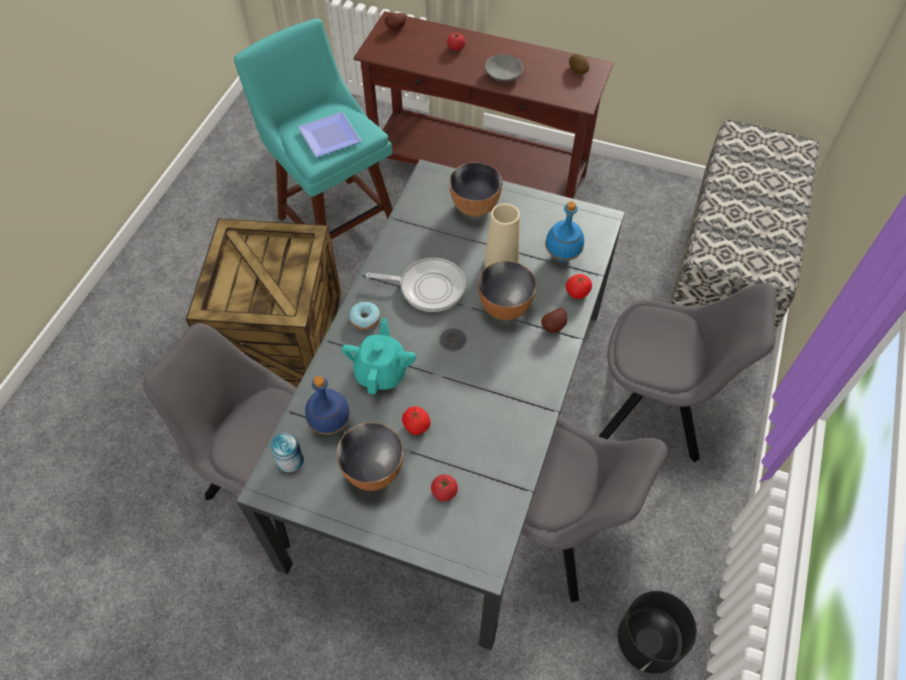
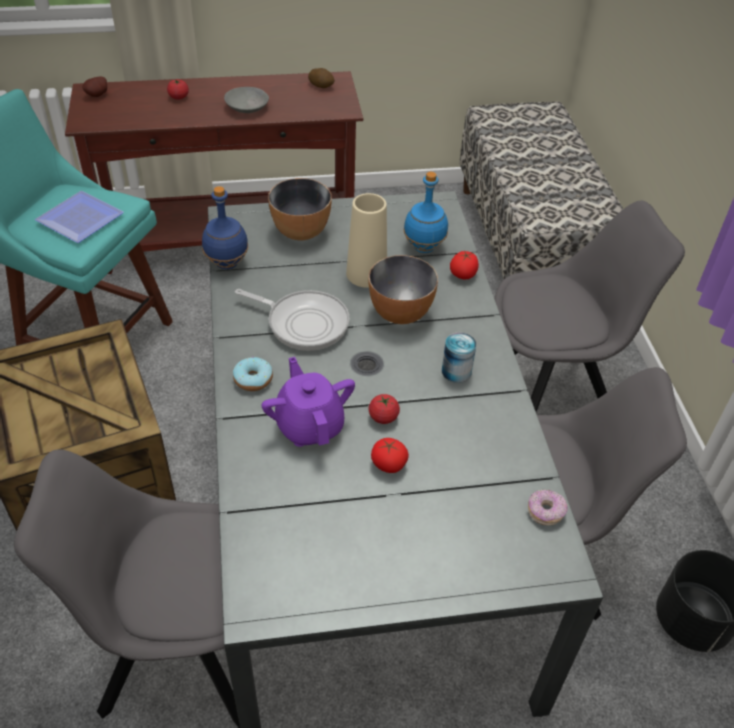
camera: 30 degrees left, 10 degrees down
(290, 460) = (263, 565): can -> can (456, 371)
(331, 424) = (288, 504): blue bottle -> blue bottle (227, 263)
(373, 471) = (373, 533): bowl -> none
(381, 372) = (309, 425): turquoise teapot -> purple teapot
(428, 287) = (303, 323): frying pan -> frying pan turned 45 degrees clockwise
(444, 492) = (468, 518): tomato -> tomato (383, 417)
(503, 513) = (545, 512): none -> donut
(554, 327) = (464, 313): potato -> none

